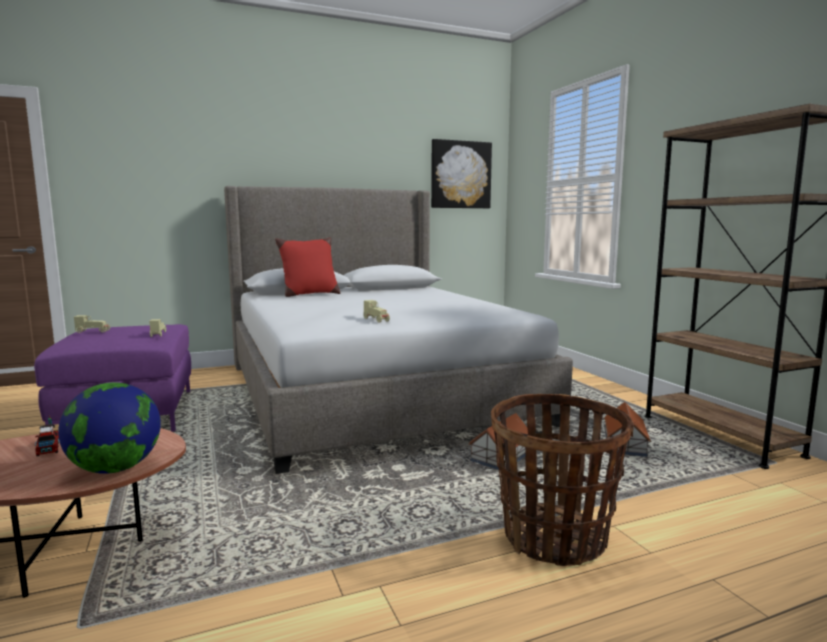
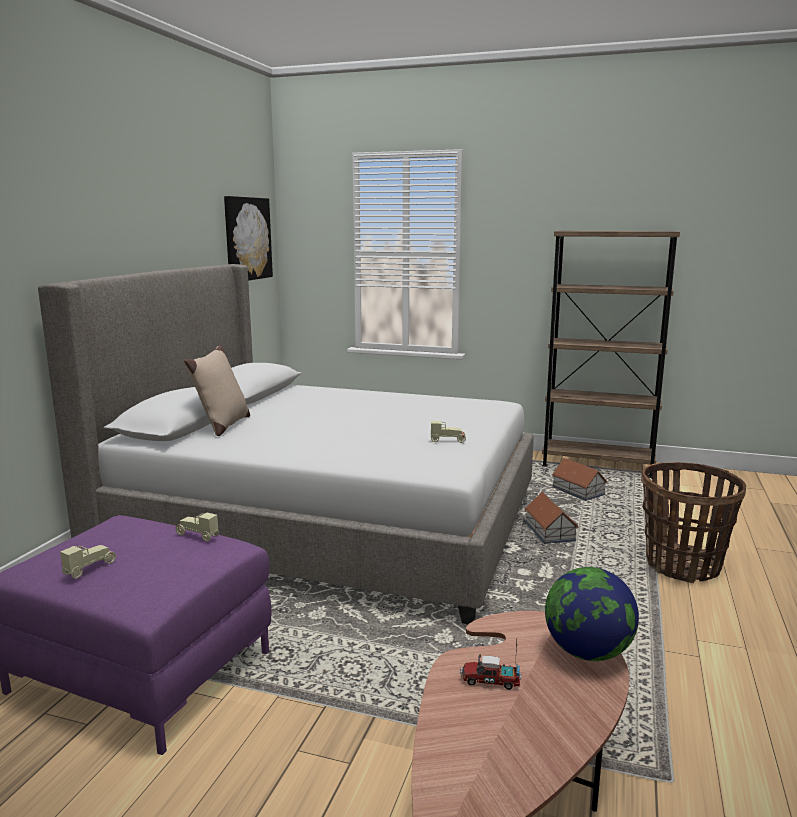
camera: 50 degrees left, 5 degrees up
(309, 294) = (222, 426): red pillow -> beige pillow

